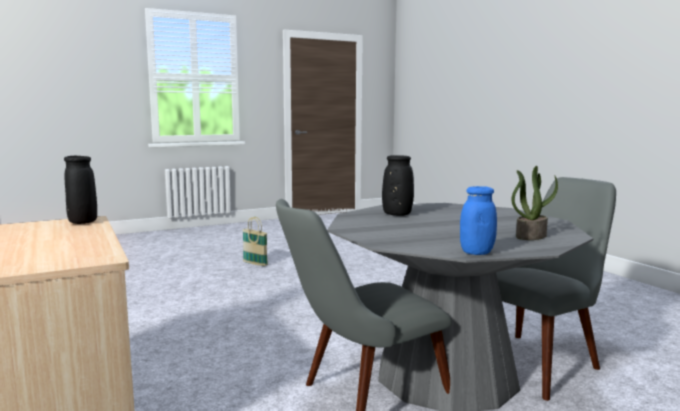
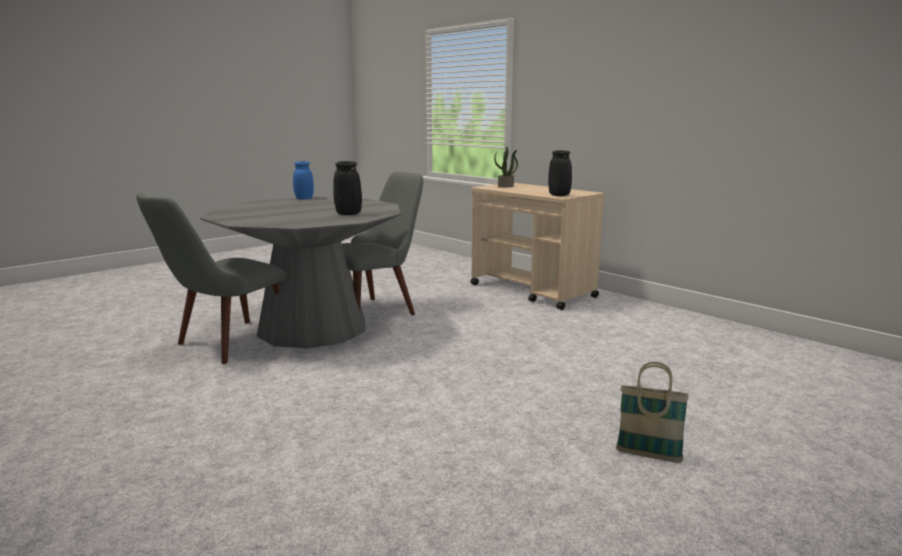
camera: 165 degrees right, 5 degrees up
(530, 236) = (257, 206): potted plant -> potted plant (506, 186)

